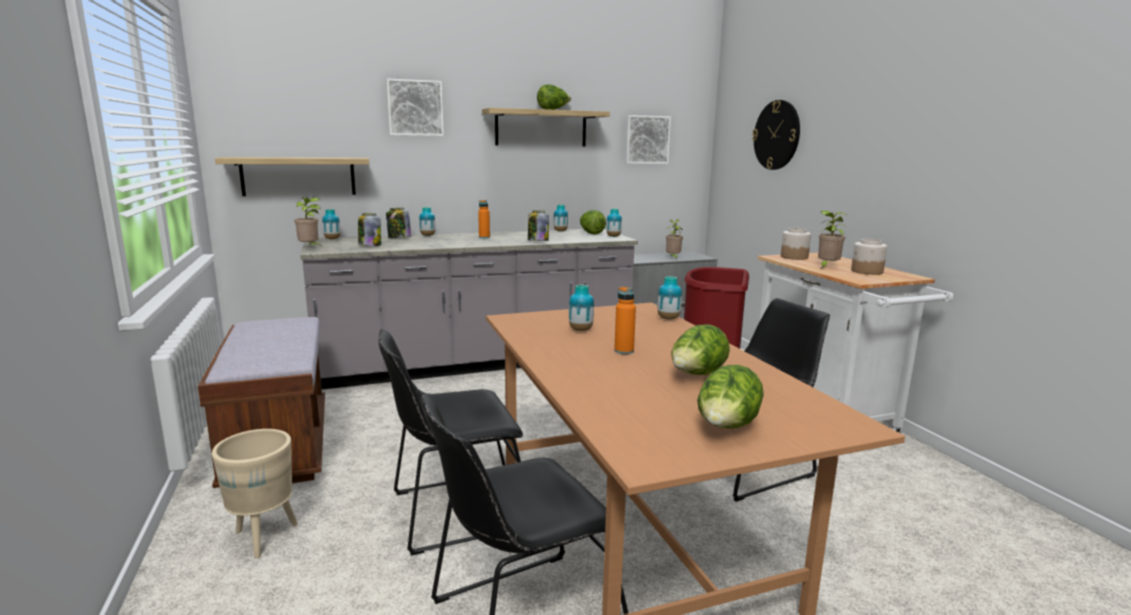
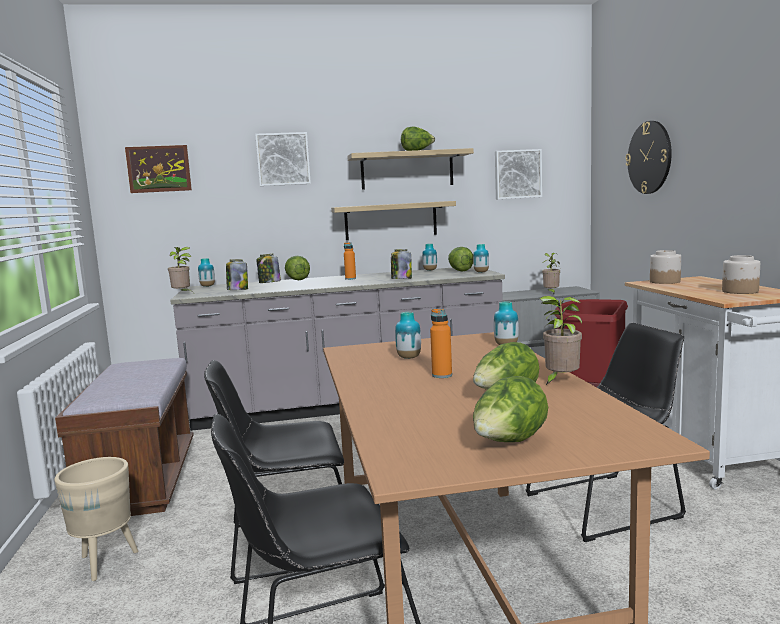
camera: 10 degrees right, 5 degrees down
(278, 109) = (159, 169): none -> picture
(298, 176) = (178, 229): shelf -> shelf (390, 220)
(427, 235) = (297, 280): vase -> lettuce
(826, 267) = (695, 289): potted plant -> potted plant (560, 381)

